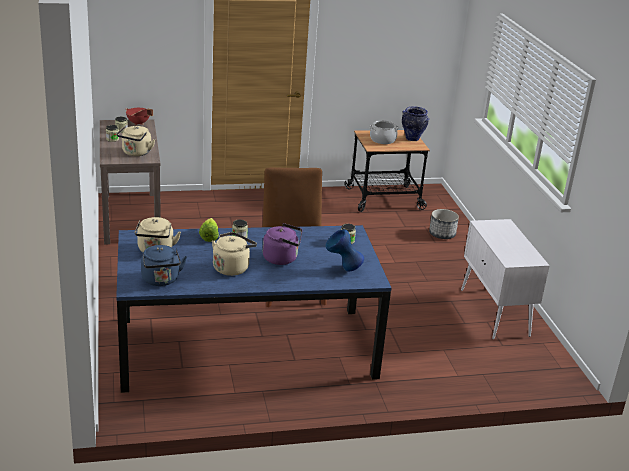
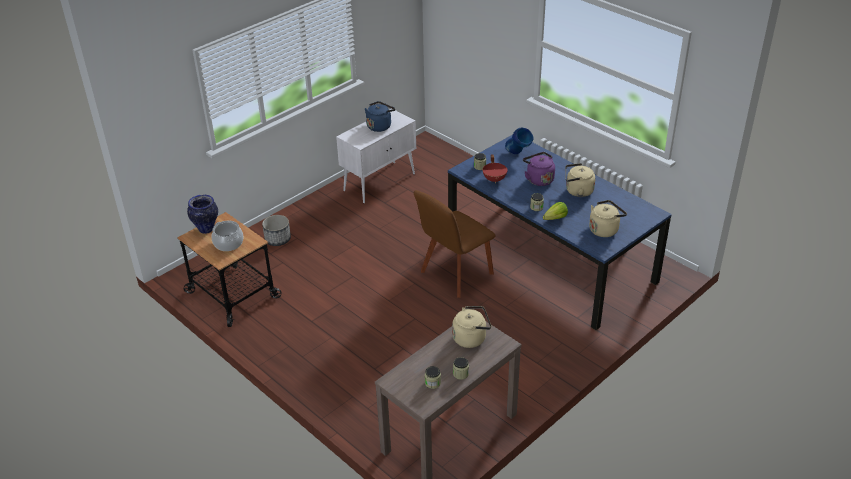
camera: 120 degrees left, 10 degrees up
(138, 123) = (400, 384): red cooking pot -> red cooking pot (495, 179)
(161, 280) = (631, 208): blue kettle -> blue kettle (380, 126)

